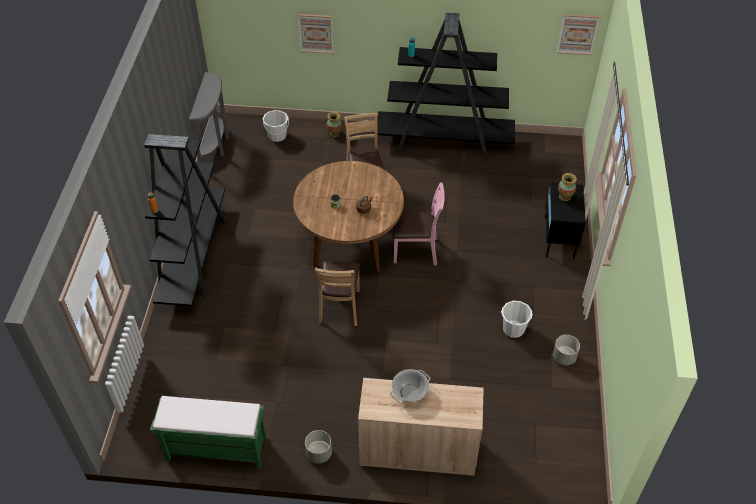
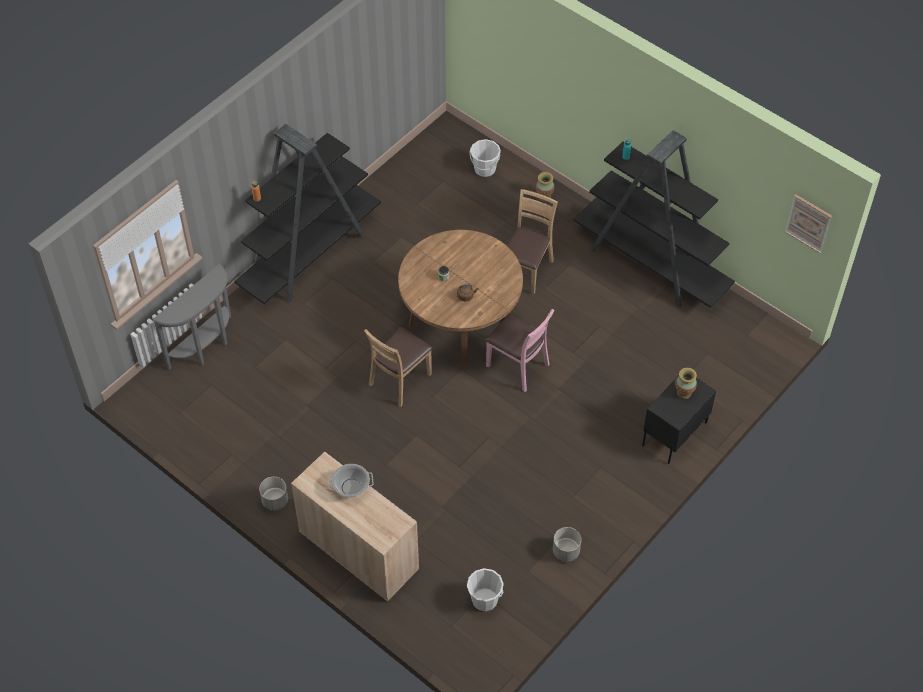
camera: 35 degrees right, 5 degrees up
(215, 449) = (195, 444): green bench -> none
(216, 145) = (417, 149): grey console table -> grey console table (206, 347)
(316, 33) = (550, 83): picture -> none
(513, 329) = (542, 496): white bucket -> white bucket (484, 599)

